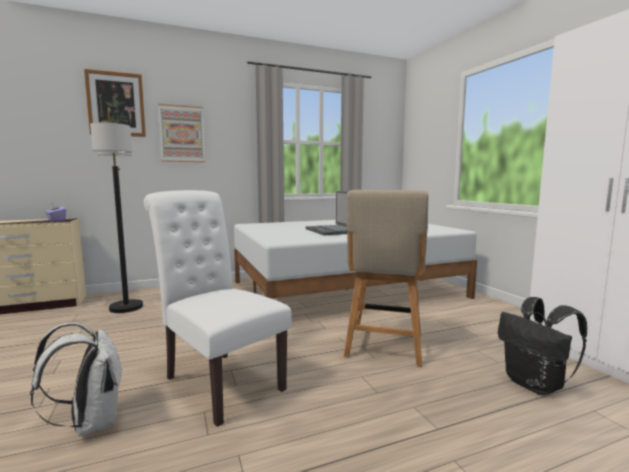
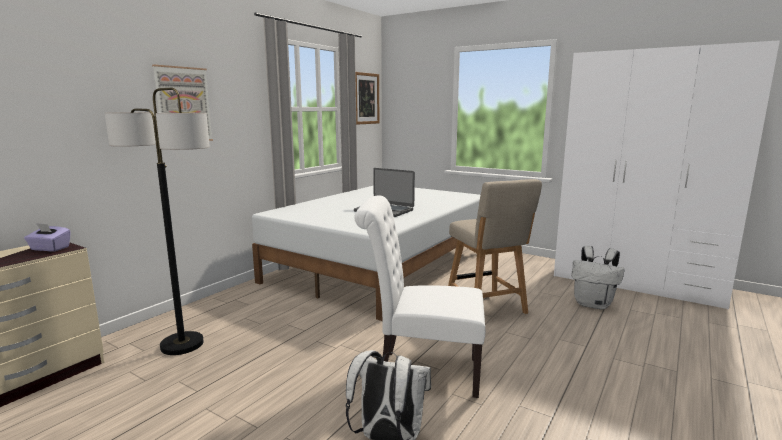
camera: 35 degrees left, 5 degrees up
(116, 104) = (97, 65): picture -> picture (366, 98)
(536, 385) = (593, 304): black backpack -> white backpack

